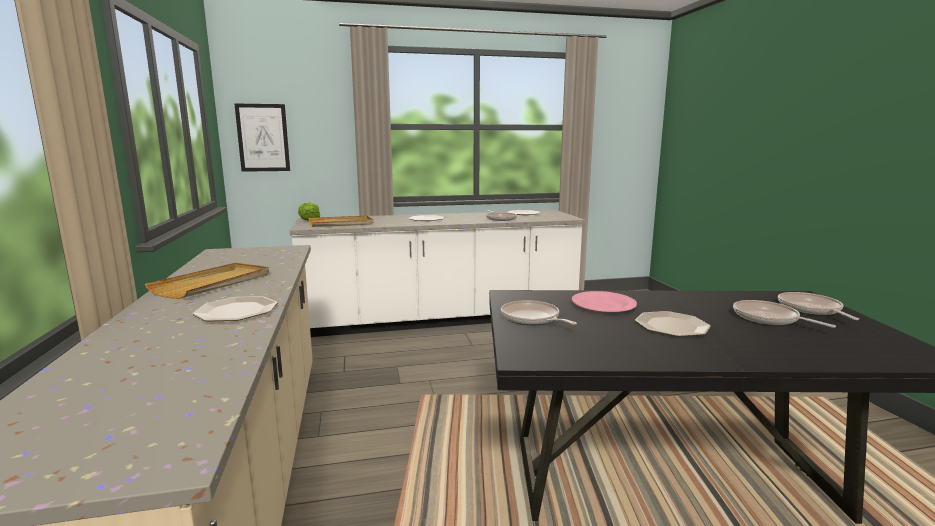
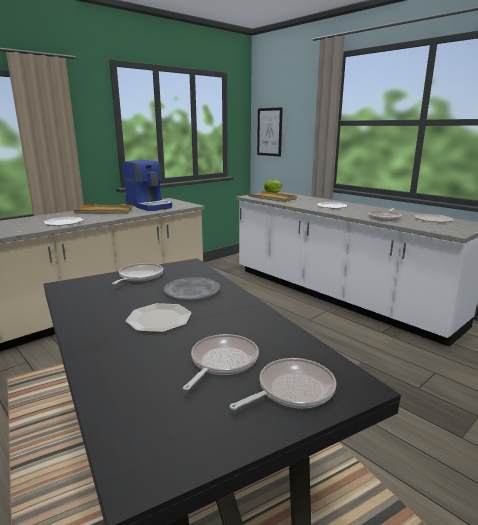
camera: 60 degrees right, 5 degrees up
(241, 261) = (149, 206): none -> coffee machine
(603, 306) = (192, 291): pink plate -> grey plate

